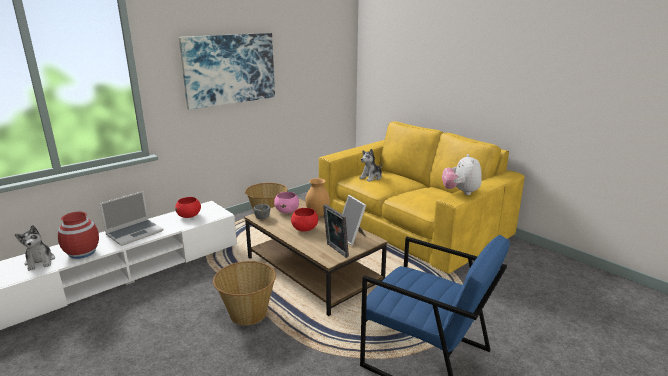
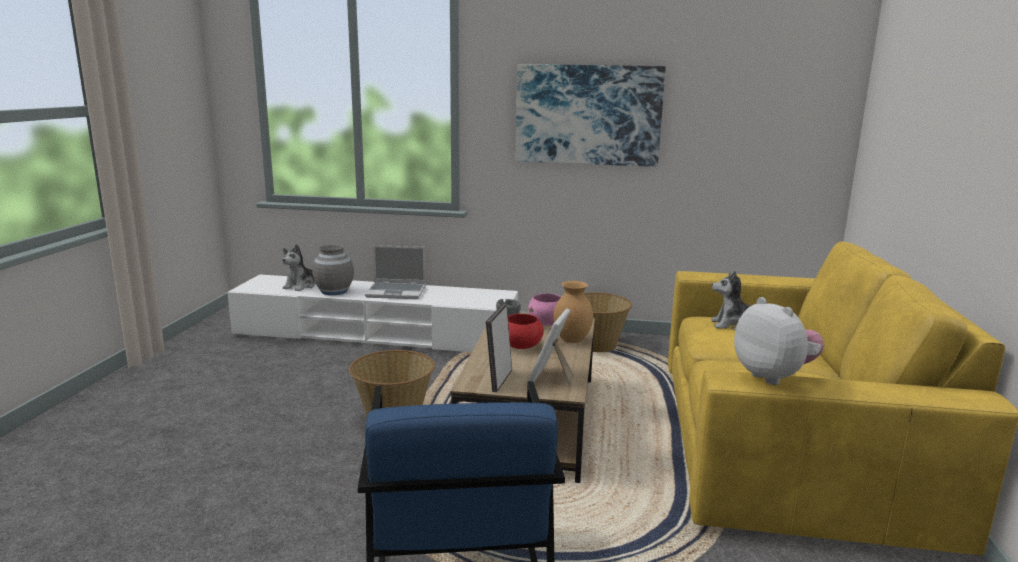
camera: 50 degrees right, 5 degrees down
(82, 253) = (334, 291): red vase -> grey vase
(189, 216) = (466, 296): red bowl -> none
(460, 192) = (773, 376): plush toy -> plush toy turned 105 degrees clockwise

